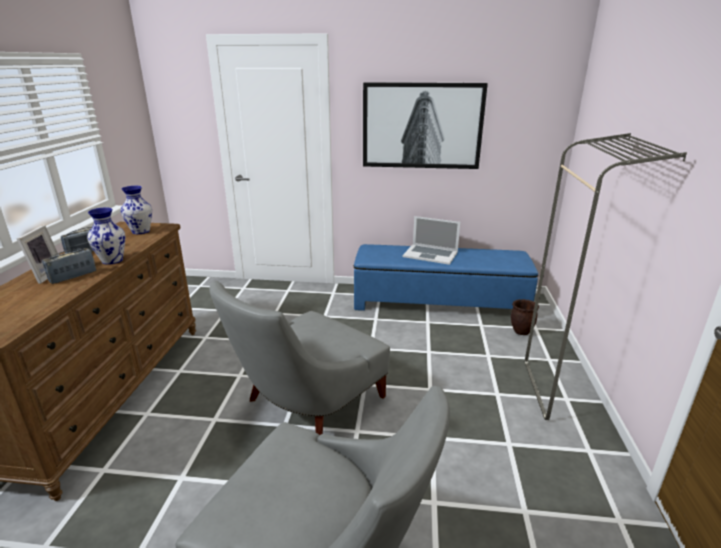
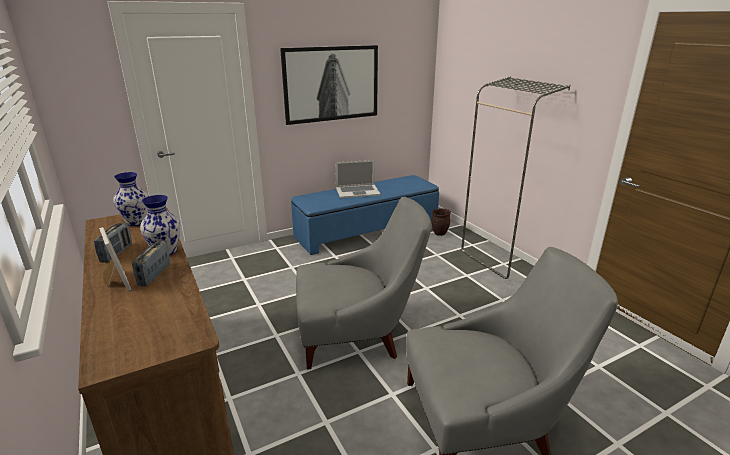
camera: 35 degrees left, 0 degrees up
(307, 405) = (358, 332): grey armchair -> grey armchair turned 105 degrees counterclockwise

